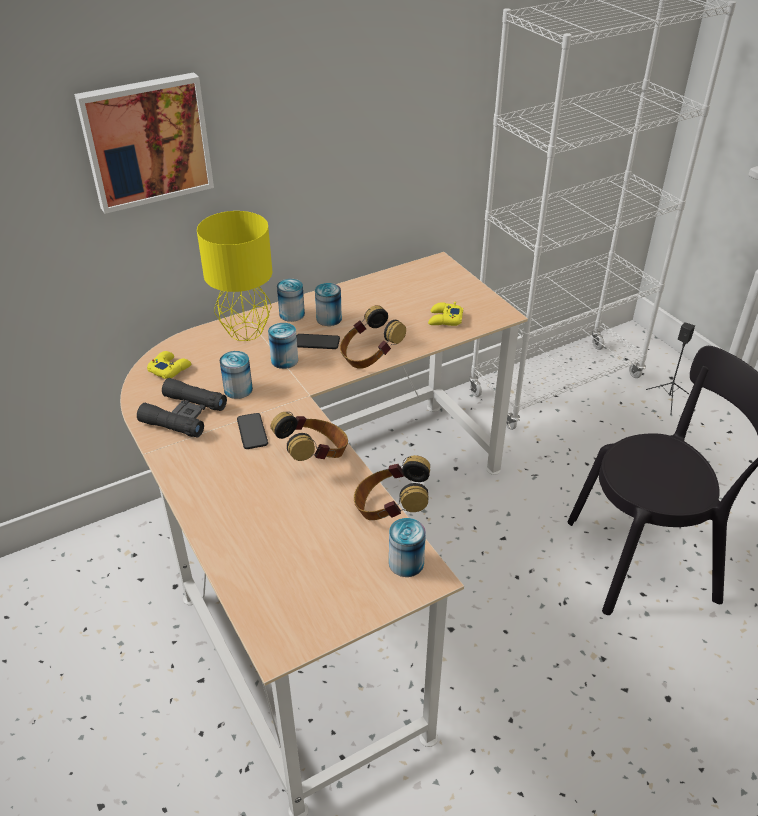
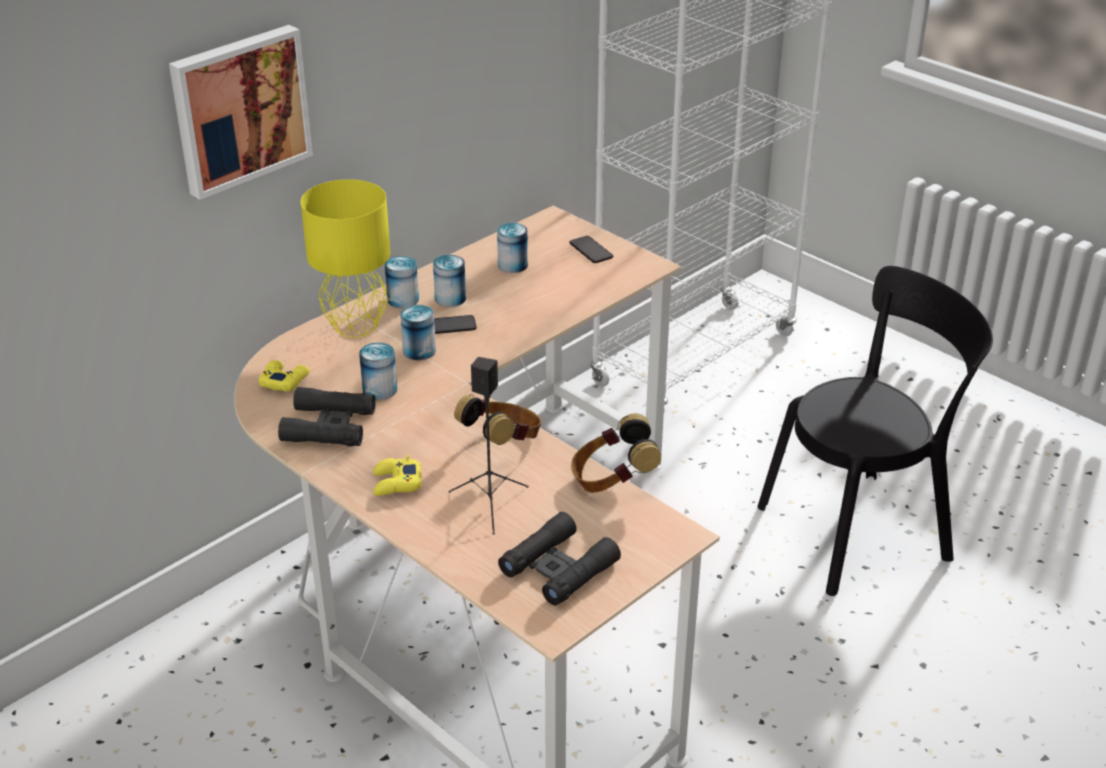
camera: 15 degrees left, 5 degrees down
(252, 432) = (419, 430): phone -> phone (591, 250)
(309, 588) = (559, 568): none -> black binoculars
(369, 357) = (518, 333): headphones -> none
(406, 563) = (651, 526): can -> can (512, 265)
(444, 319) = (587, 280): yellow game controller -> yellow game controller (396, 483)
(668, 398) = (831, 353): black speaker -> black speaker (490, 503)

